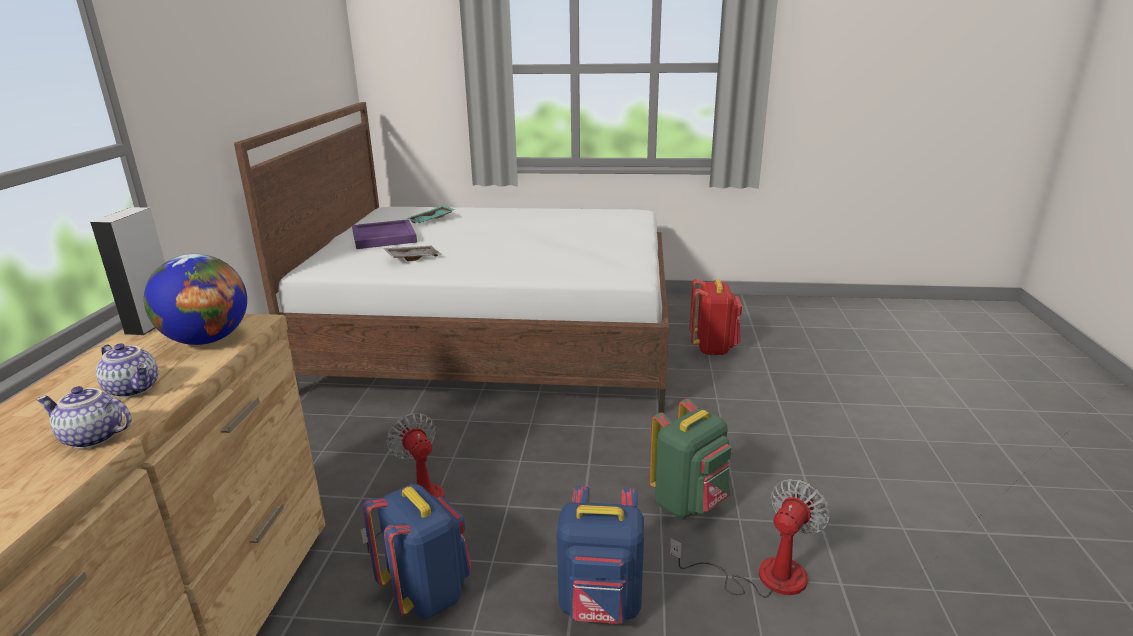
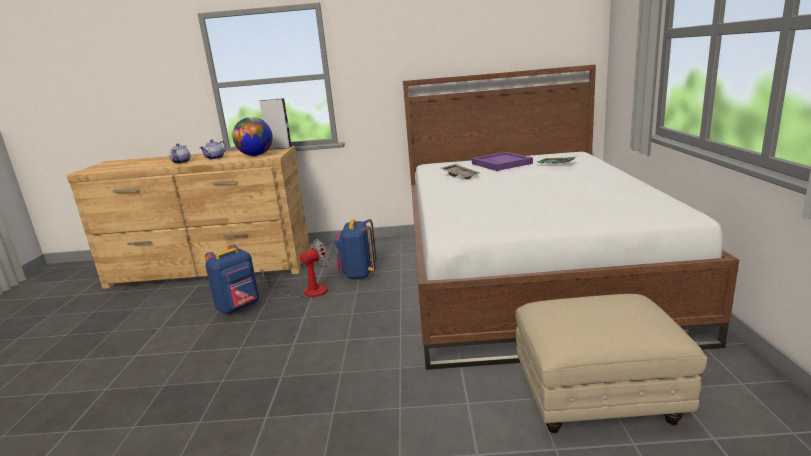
camera: 85 degrees right, 5 degrees down
(601, 606) = (204, 359): blue backpack -> blue backpack (358, 274)
(689, 503) = (291, 389): green backpack -> none
(713, 348) = (598, 398): red backpack -> beige ottoman
(763, 576) = (197, 429): fan -> none

